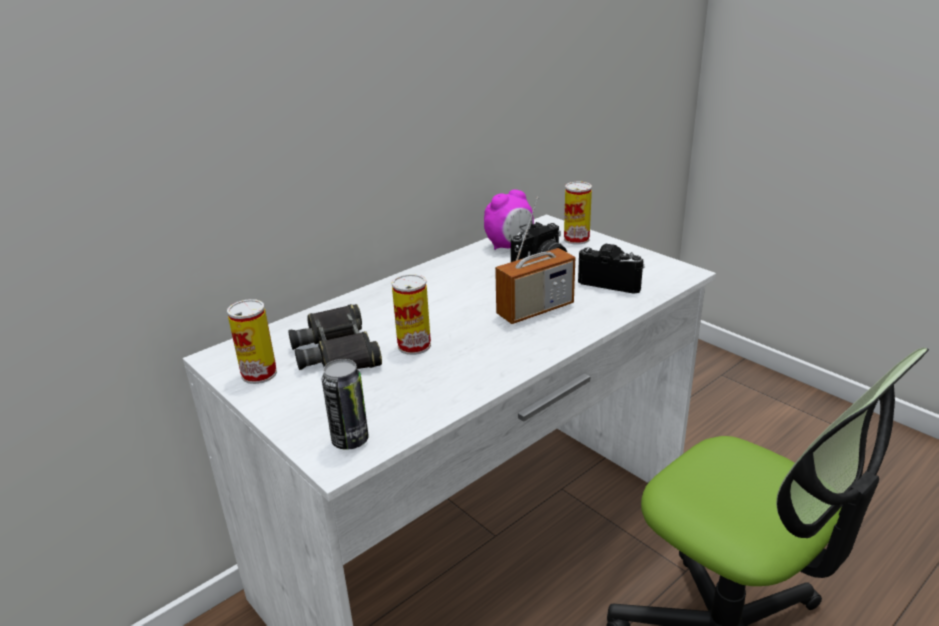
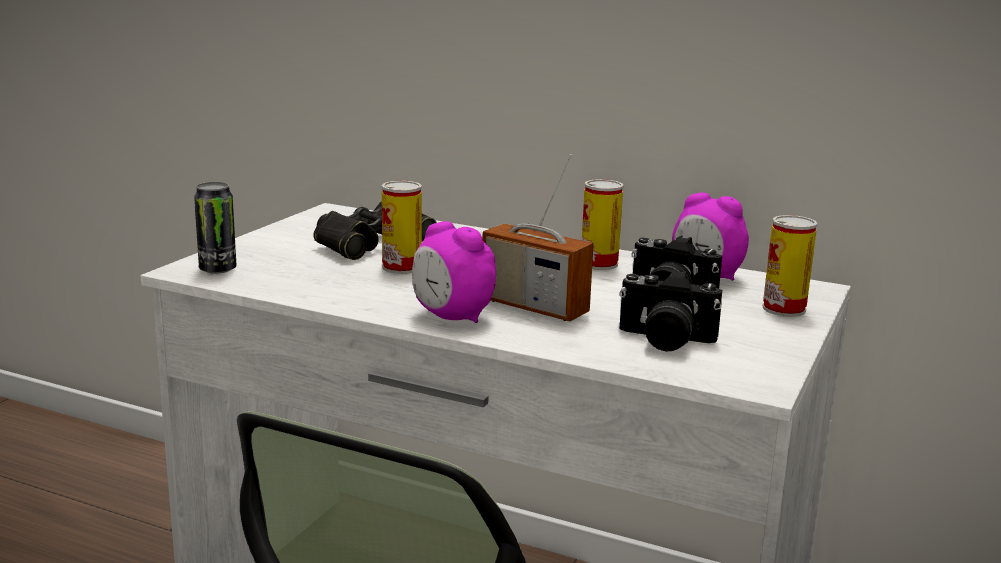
camera: 65 degrees right, 10 degrees down
(259, 374) = (311, 226): can -> can (599, 264)
(539, 342) = (452, 317): none -> alarm clock
(612, 282) = (664, 340): camera -> camera turned 105 degrees clockwise

